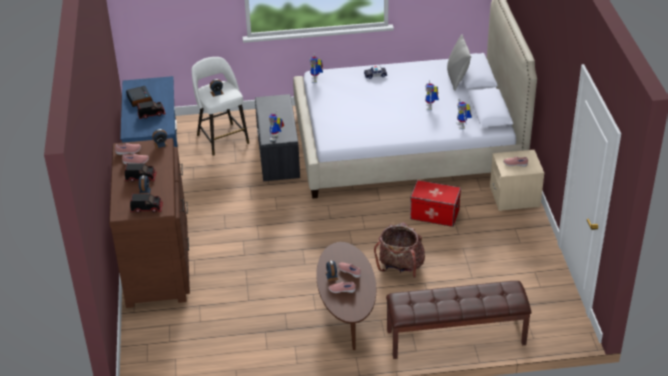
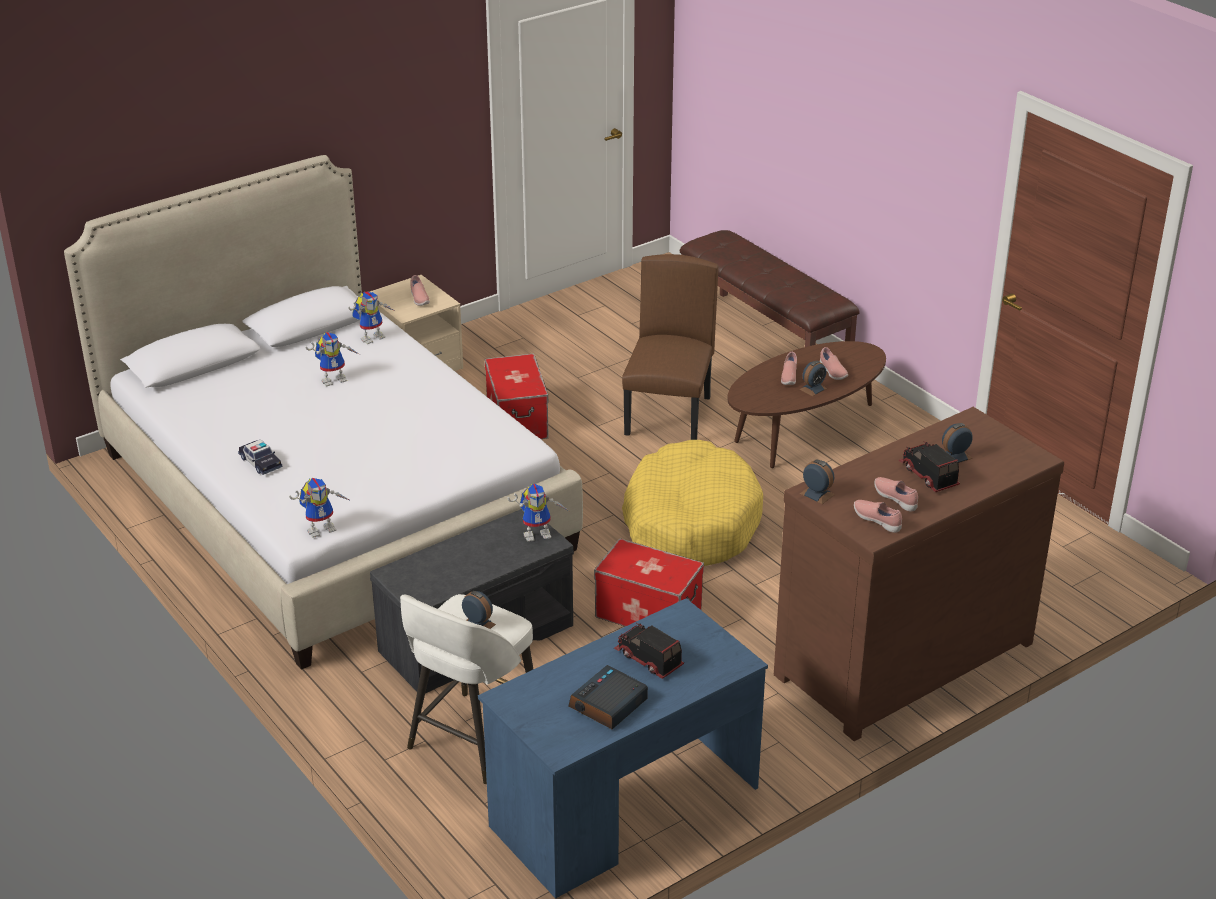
camera: 120 degrees left, 5 degrees down
(147, 208) = (990, 437): toy truck -> none
(252, 203) = (647, 614): none -> storage box
(303, 239) = (690, 523): none -> yellow dog bed
(400, 267) = (669, 416): backpack -> brown chair
(457, 79) = (218, 376): grey pillow -> none

